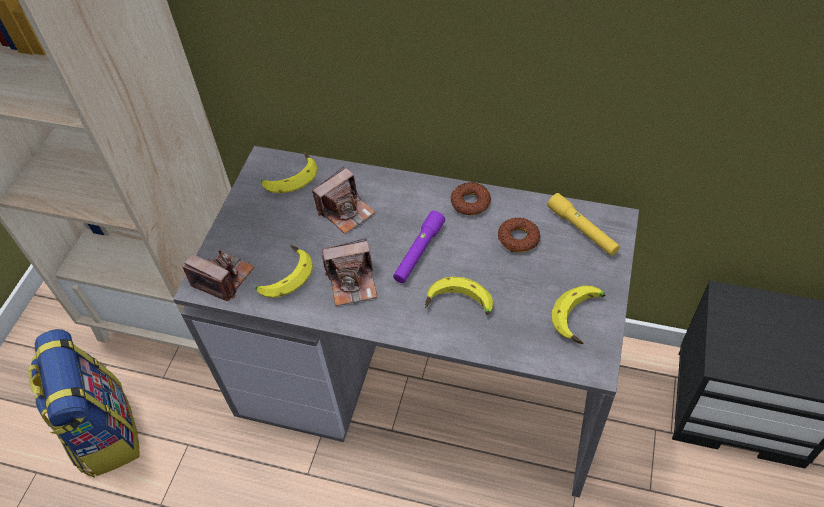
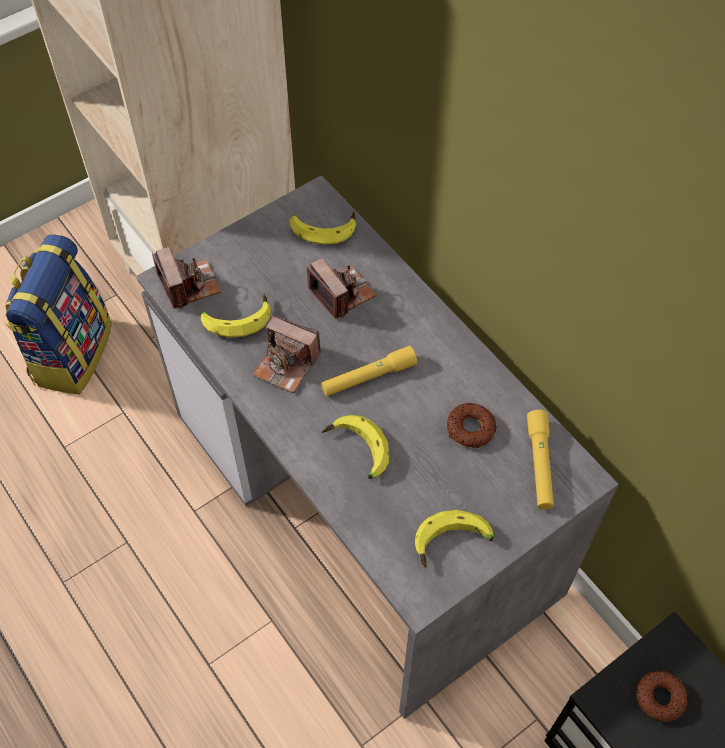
camera: 35 degrees right, 5 degrees up
(346, 211) = (342, 293): camera -> camera turned 120 degrees counterclockwise
(419, 252) = (368, 377): purple flashlight -> yellow flashlight
(470, 202) = (460, 362): donut -> donut (659, 697)

